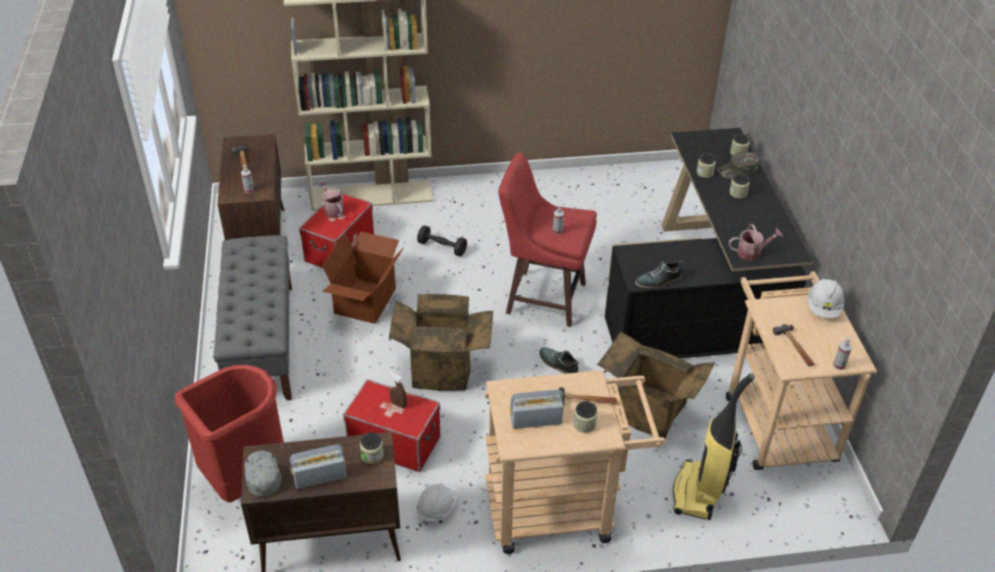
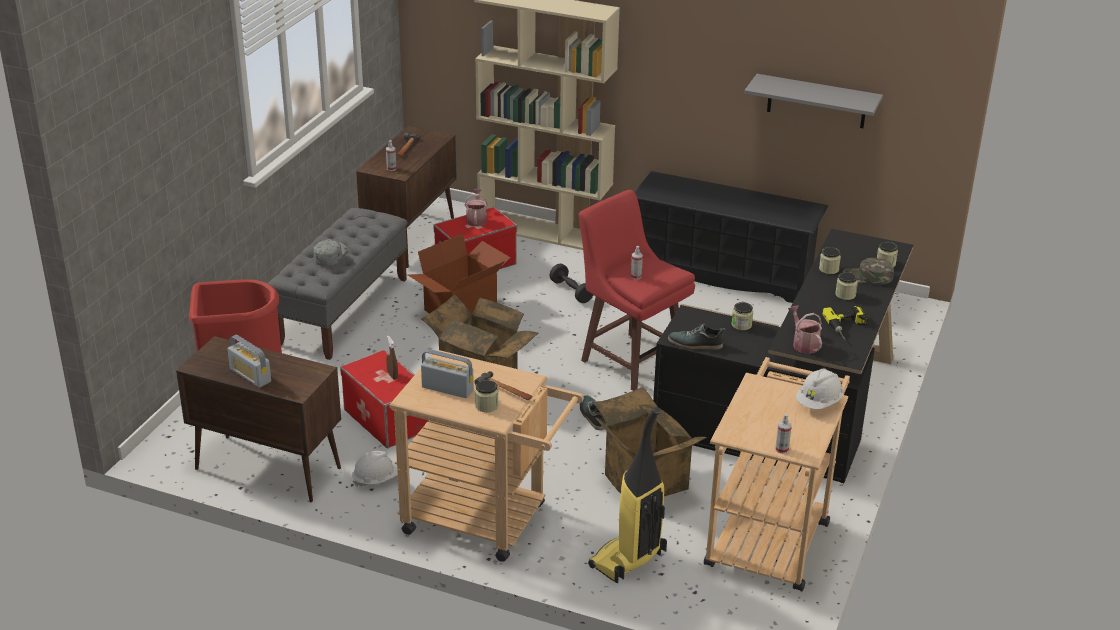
camera: 30 degrees right, 10 degrees down
(262, 475) = (209, 358): grey cap -> grey cap (329, 255)
(320, 477) = (250, 375): radio -> radio turned 150 degrees counterclockwise
(372, 455) = (305, 376): jar -> jar (741, 325)
(544, 186) = (723, 273): none -> black shoe rack
(610, 22) = (816, 101): none -> grey shelf
(752, 252) = (803, 344): watering can -> watering can turned 135 degrees counterclockwise
(768, 224) = (848, 328): none -> power drill
(795, 348) = (751, 422): hammer -> none

